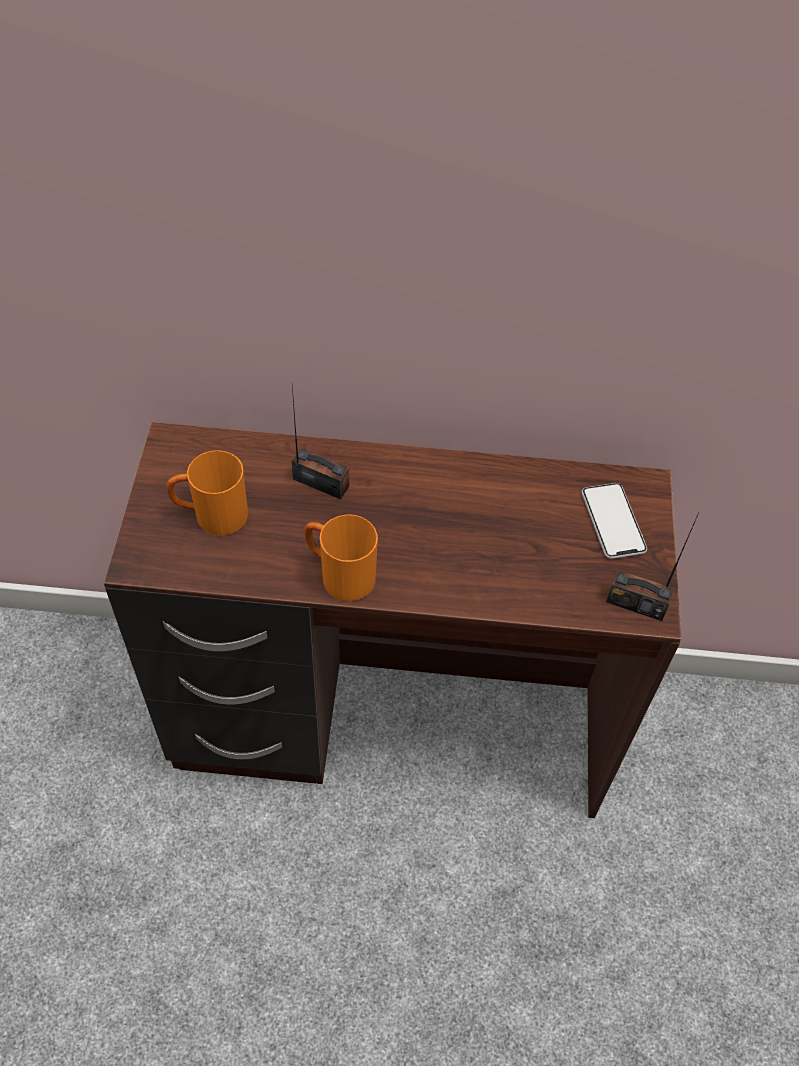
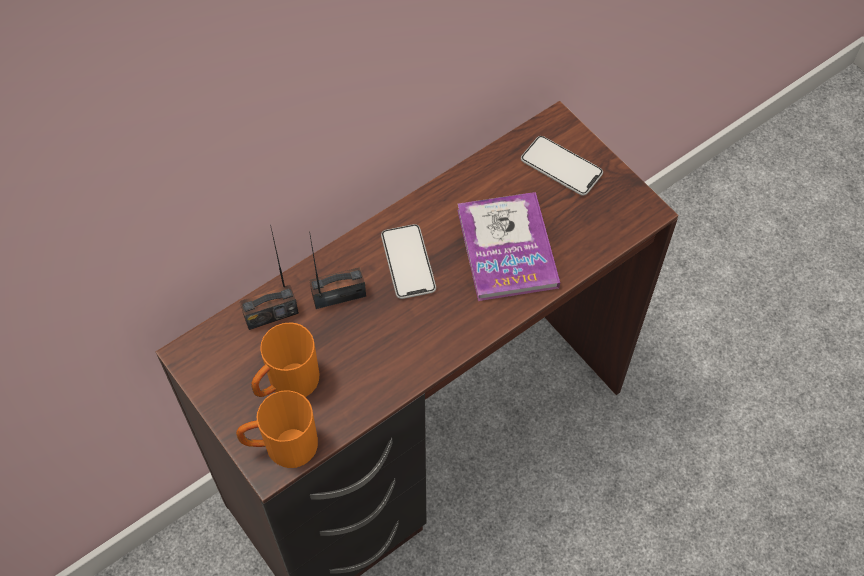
camera: 40 degrees left, 5 degrees up
(339, 574) = (424, 351): orange mug -> orange mug (281, 447)
(401, 499) = (408, 262): none -> phone
(494, 549) = (507, 248): none -> book
(636, 603) = (630, 212): radio -> radio (271, 314)

